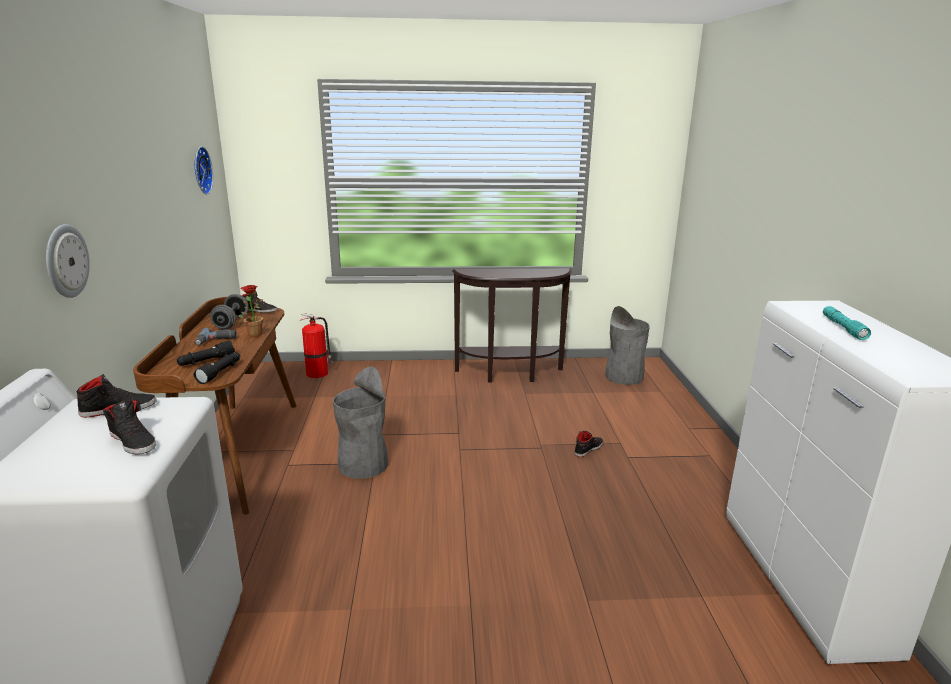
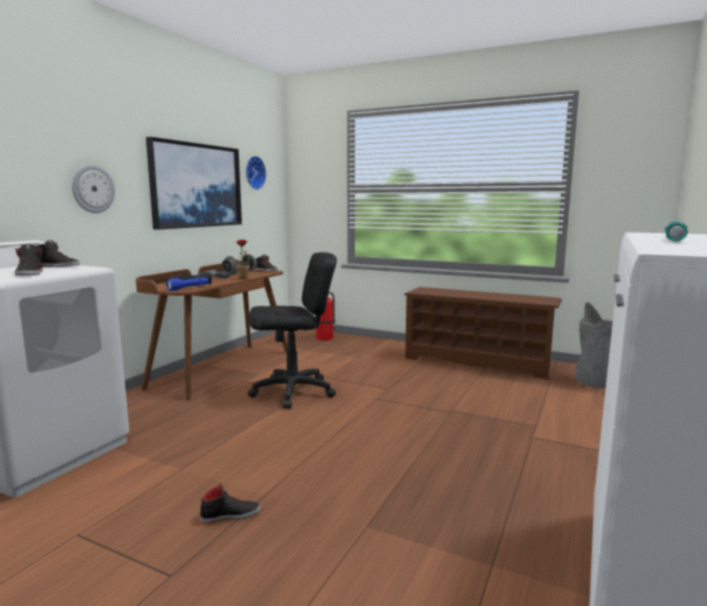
camera: 30 degrees right, 10 degrees down
(156, 211) = (196, 185): none -> picture
(220, 373) = (189, 288): black flashlight -> blue flashlight
(363, 465) = (293, 392): grey trash can -> black office chair
(510, 375) = (478, 362): brown console table -> brown shoe rack
(588, 449) = (496, 422): black shoe -> black shoe (230, 514)

